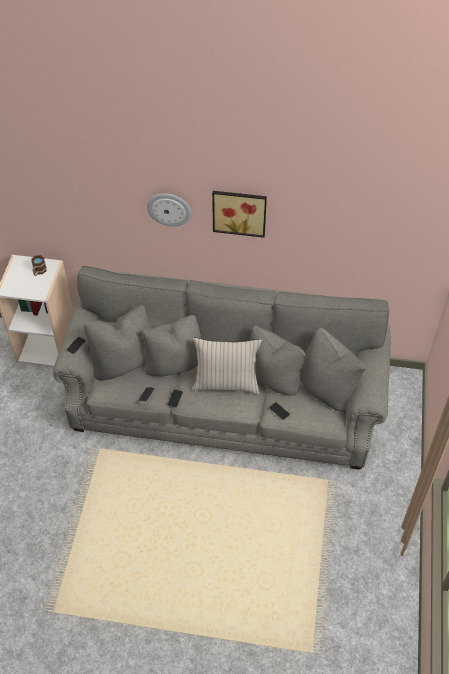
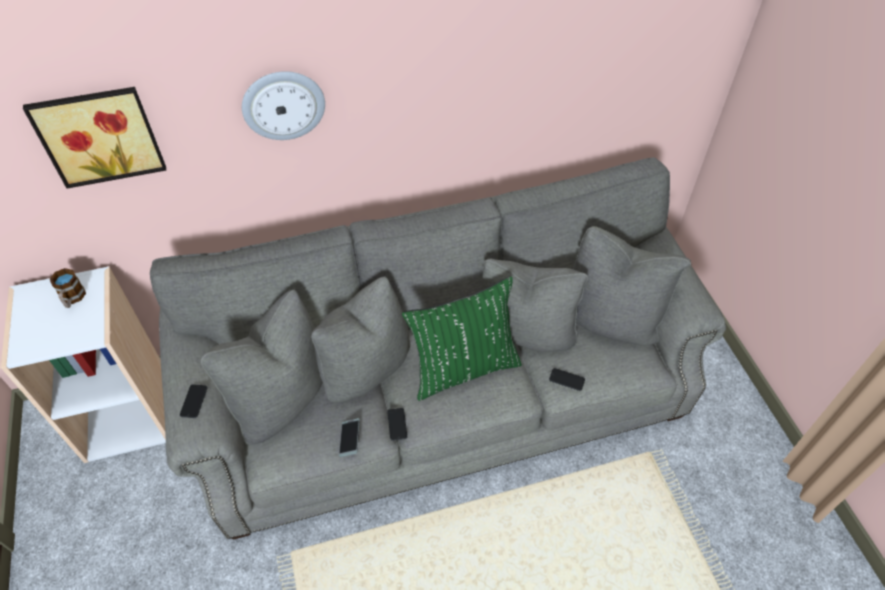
camera: 25 degrees left, 0 degrees up
(226, 383) = (463, 368): beige pillow -> green pillow
(239, 211) = (409, 73): picture -> picture (99, 134)

